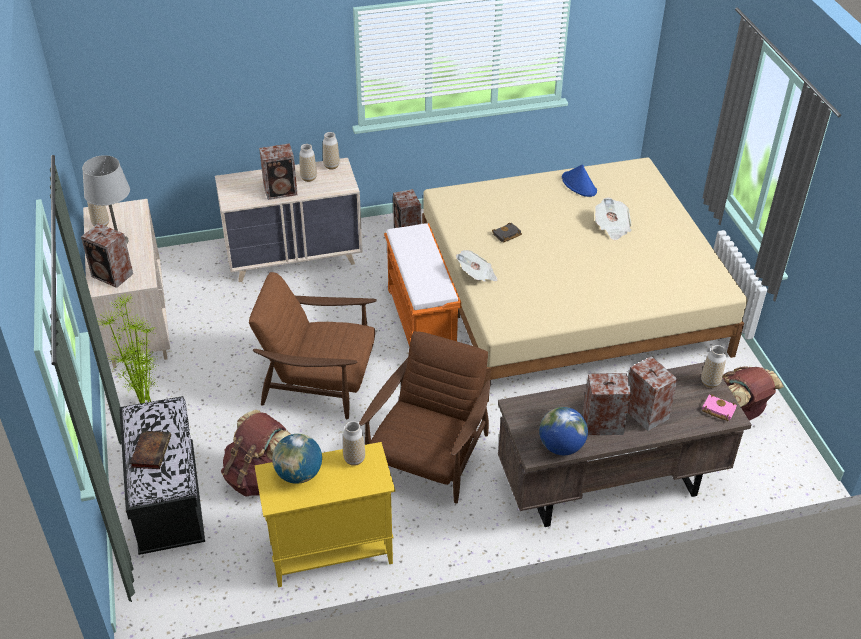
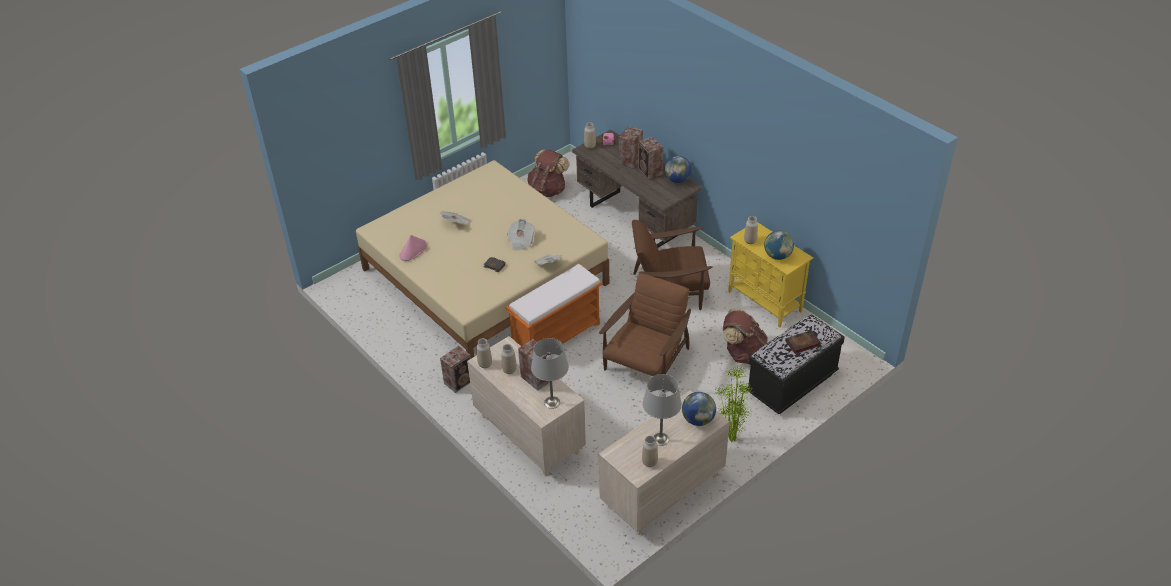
camera: 115 degrees left, 0 degrees up
(113, 276) = (698, 420): speaker -> globe
(238, 191) = (552, 402): none -> grey table lamp
(319, 381) = (646, 361): brown armchair -> brown armchair turned 135 degrees counterclockwise
(539, 268) = (521, 241): none -> newspaper
(579, 185) = (413, 250): blue hat -> pink hat

